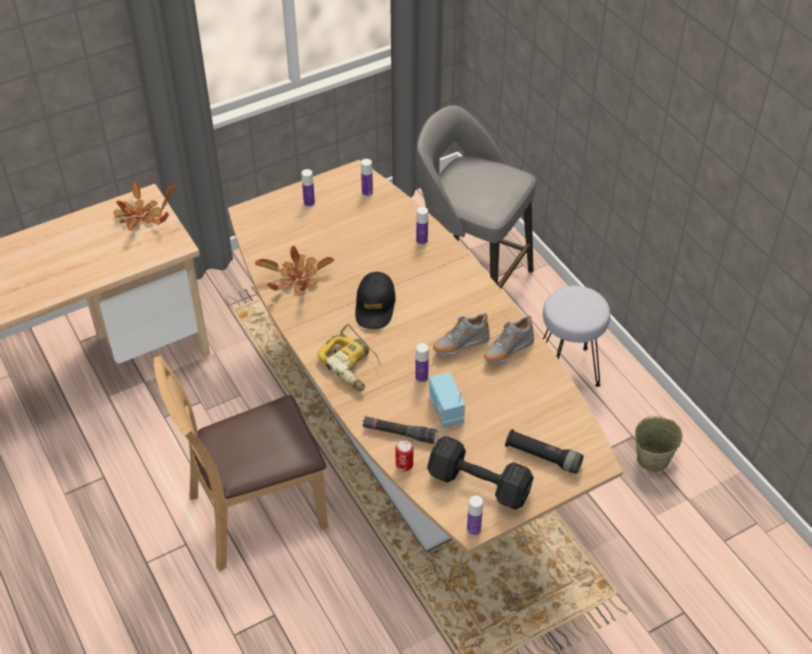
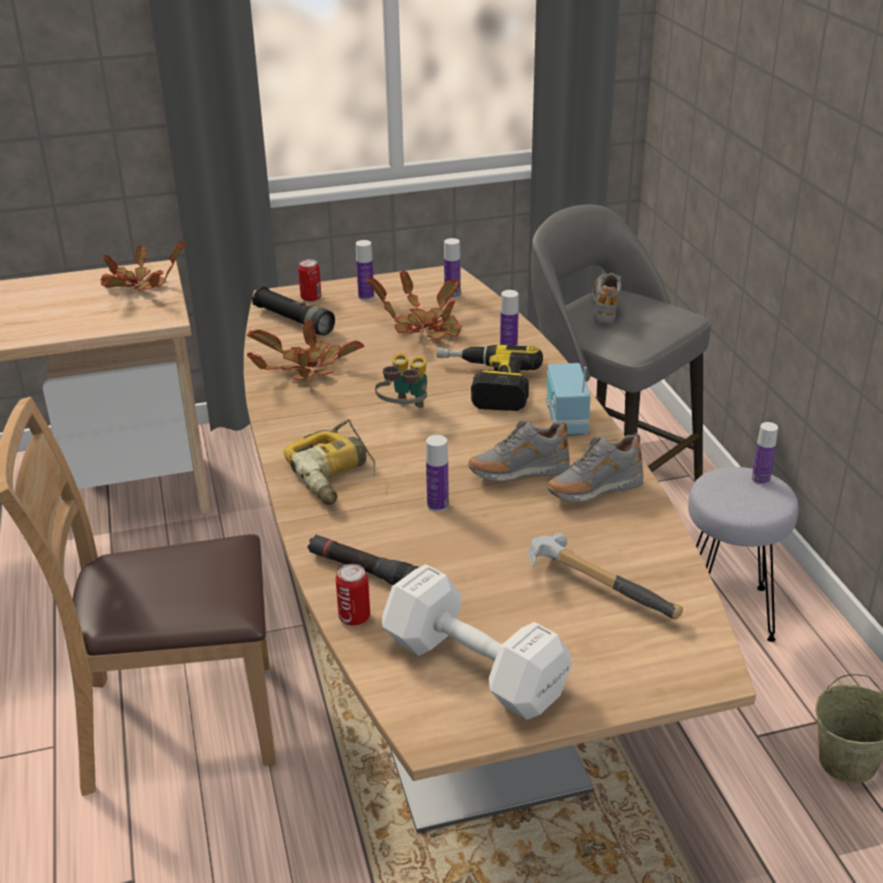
camera: 15 degrees right, 15 degrees down
(271, 210) = (311, 298): none -> can
(360, 228) = (424, 328): none -> potted plant
(375, 306) = (405, 411): black cap -> binoculars
(416, 275) = (483, 385): none -> power drill
(445, 411) = (458, 553): radio -> radio (565, 420)
(466, 179) = (605, 308): none -> grey shoe
(473, 529) = (435, 739): bottle -> bottle (760, 480)
(481, 486) = (476, 671): black dumbbell -> white dumbbell
(528, 417) = (600, 584): none -> hammer
(543, 457) = (607, 646): black flashlight -> black flashlight (294, 321)

